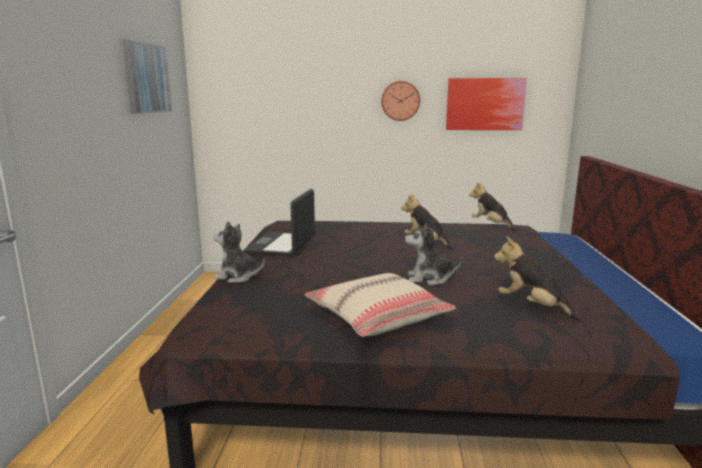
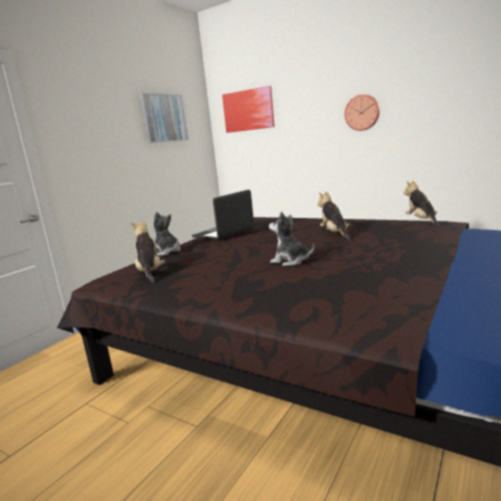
camera: 30 degrees right, 0 degrees up
(378, 316) = (209, 284): beige pillow -> none
(485, 104) = (444, 105): picture -> picture (248, 110)
(532, 306) = (344, 289): plush toy -> plush toy (150, 272)

